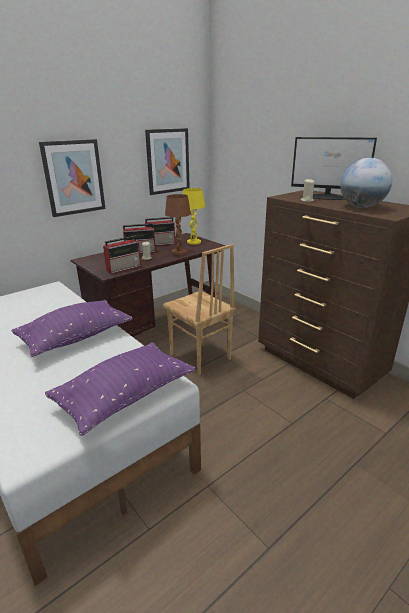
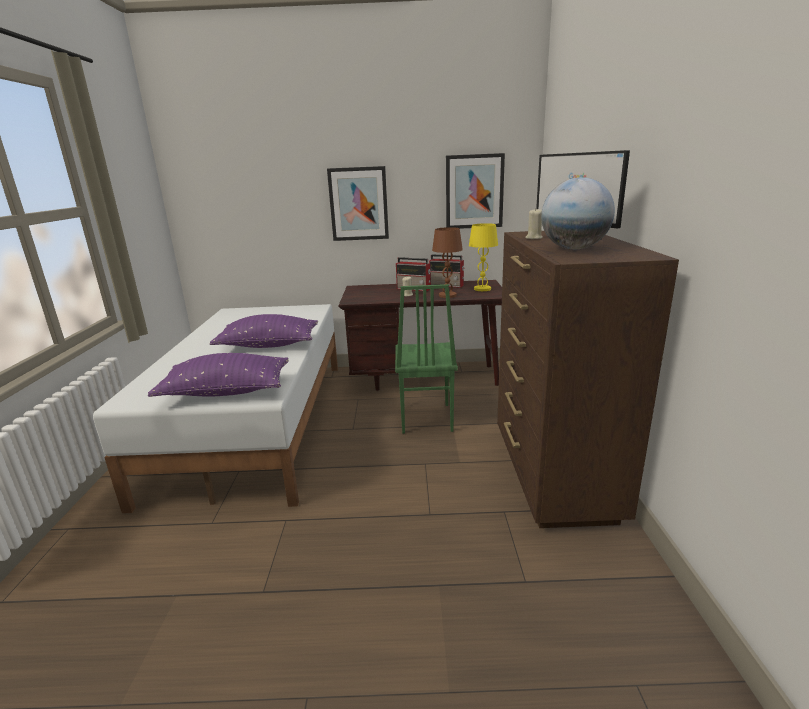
camera: 40 degrees right, 5 degrees down
(124, 268) = (372, 299): radio -> none
(199, 357) = (425, 418): brown chair -> green chair

